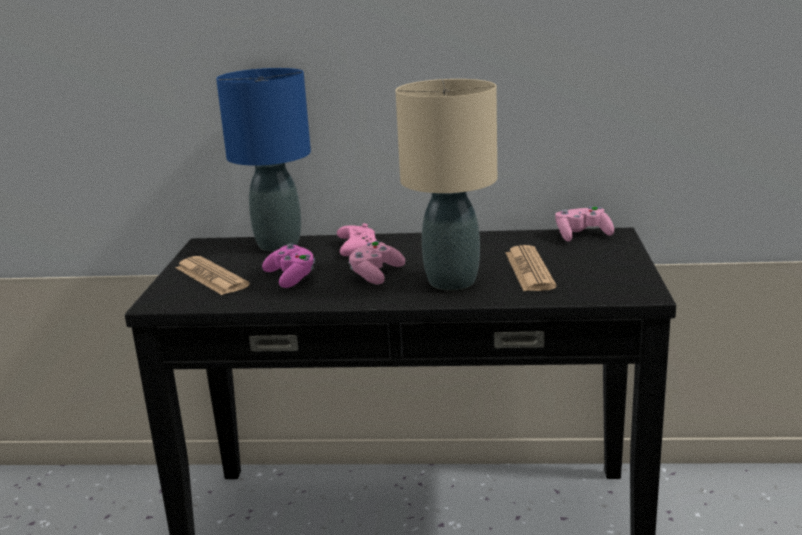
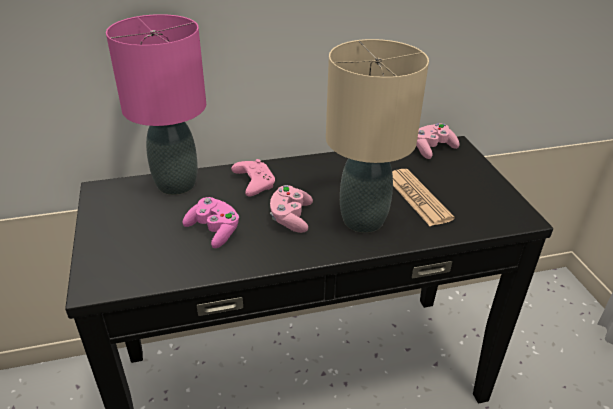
camera: 20 degrees left, 15 degrees up
(211, 277) = (132, 239): newspaper -> none
(278, 245) = (176, 185): blue table lamp -> pink table lamp

